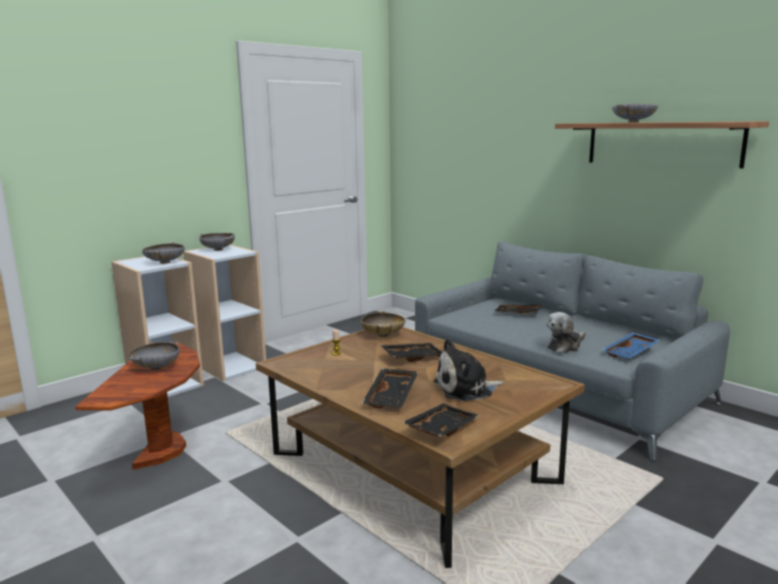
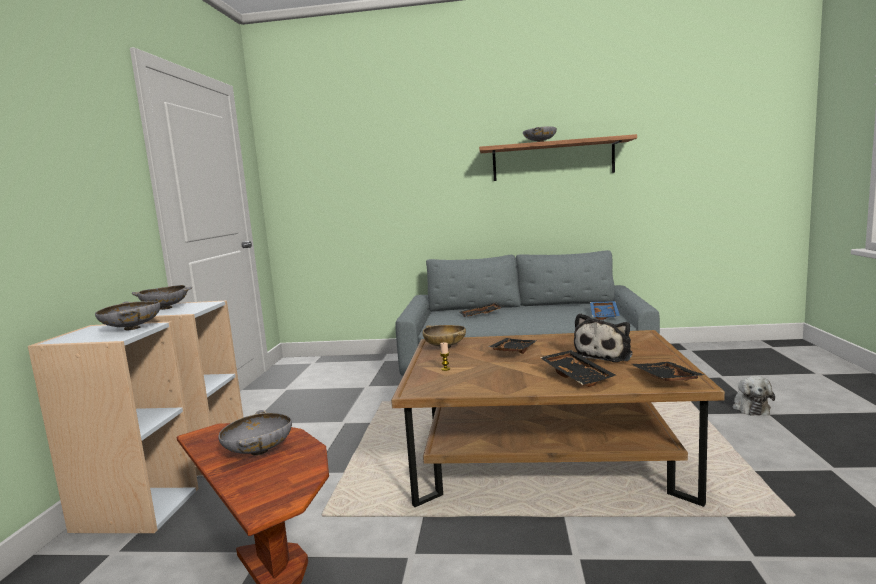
camera: 40 degrees left, 5 degrees down
(565, 346) = (560, 322): plush toy -> plush toy (750, 407)

